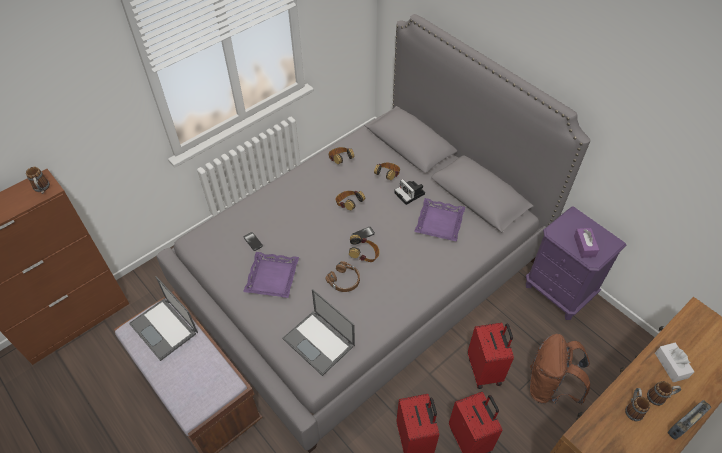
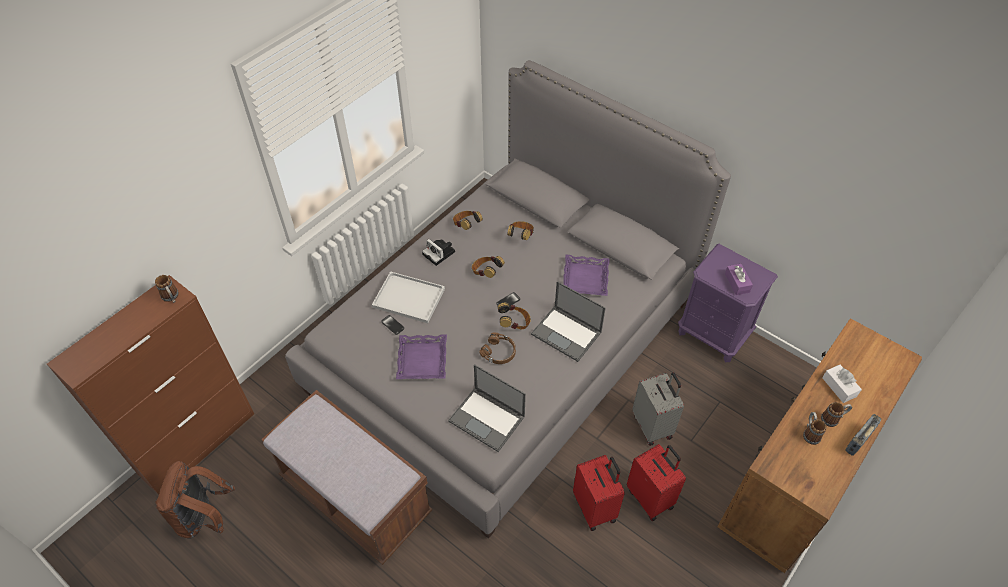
camera: 10 degrees left, 0 degrees up
(164, 328) = (318, 430): laptop -> laptop (567, 333)
(274, 219) = (410, 298): none -> white tray
(410, 194) = (549, 252): camera -> camera (440, 253)
(485, 370) = (653, 426): red suitcase -> grey suitcase
(549, 386) = (720, 432): brown backpack -> brown backpack (204, 517)

